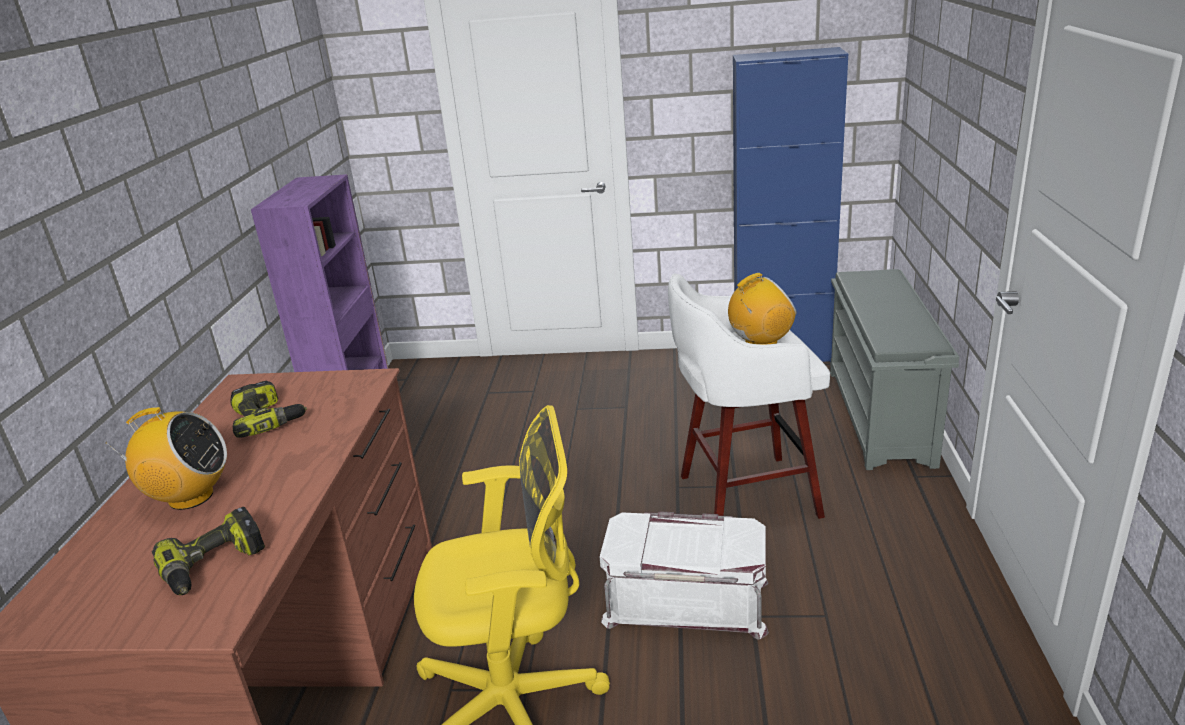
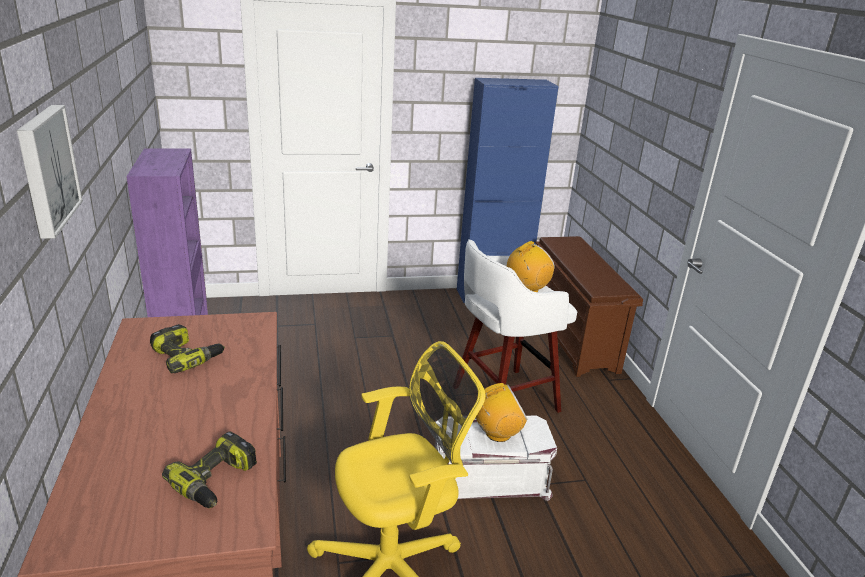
camera: 20 degrees left, 0 degrees up
(72, 198) = (45, 169): none -> picture
(190, 497) = (156, 426): radio -> radio (497, 434)
(881, 416) = (573, 339): grey shoe rack -> brown shoe rack

